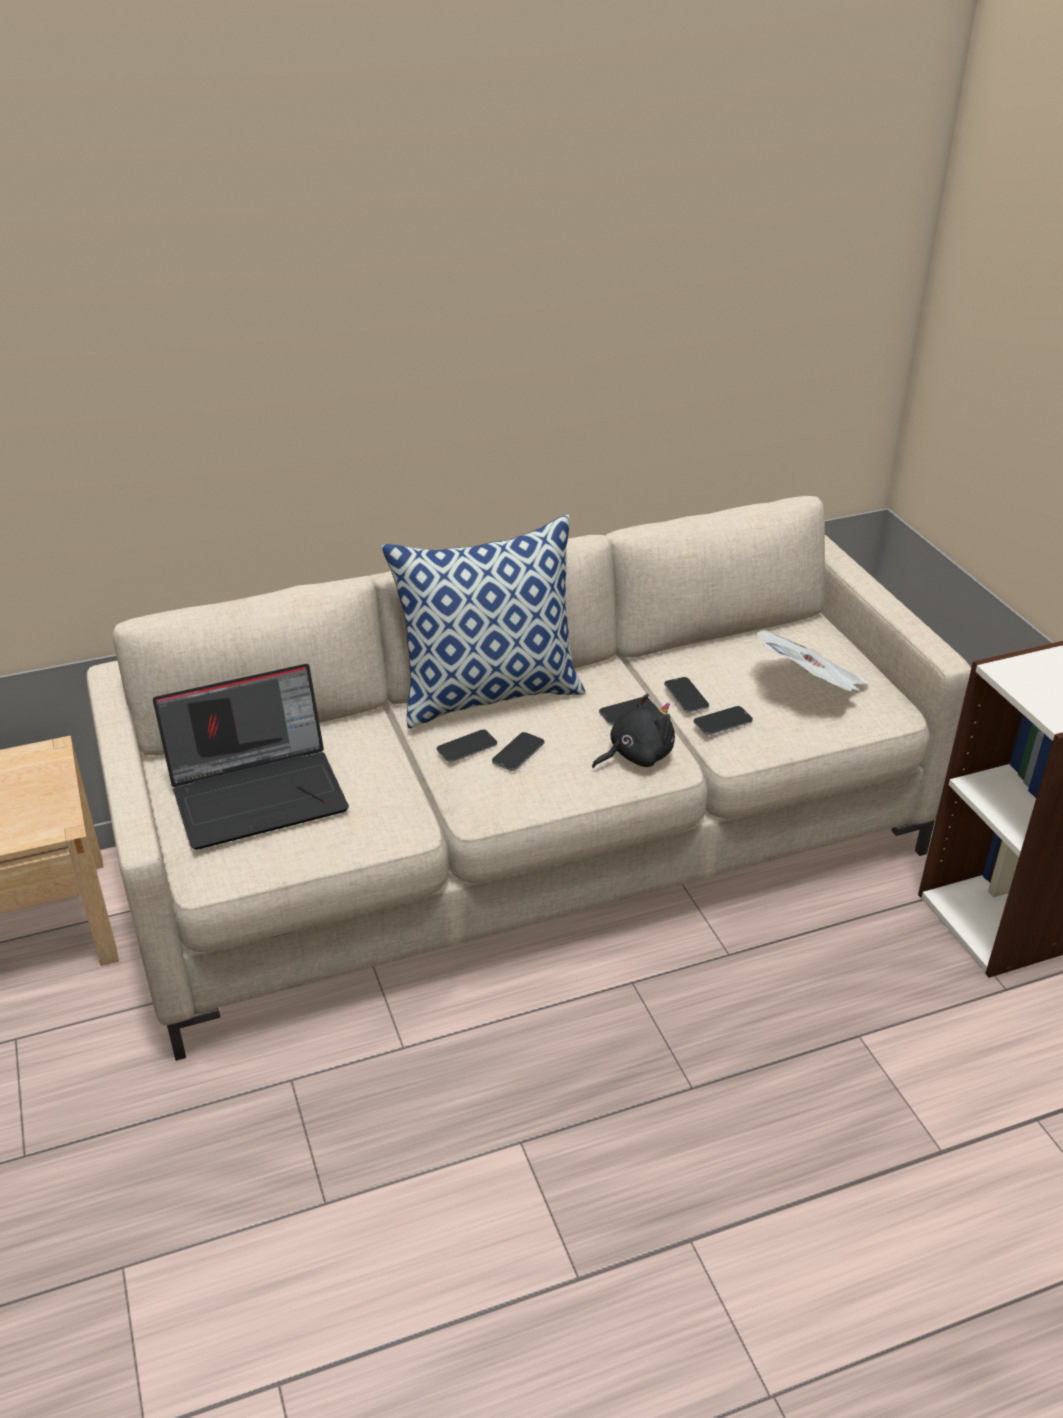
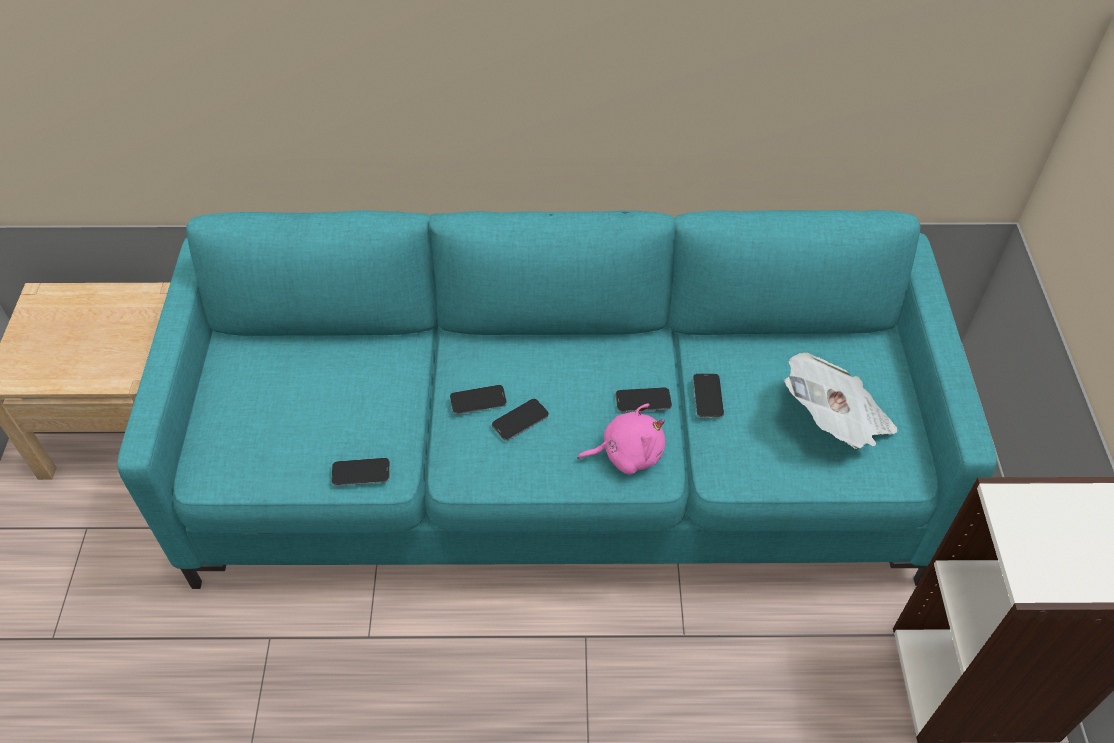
camera: 20 degrees right, 15 degrees up
(260, 792) = (282, 400): laptop -> none
(490, 694) = (527, 343): pillow -> none
(531, 855) = (557, 475): beige sofa -> turquoise sofa
(636, 755) = (627, 453): black plush toy -> pink plush toy
(723, 722) = (727, 438): phone -> phone (361, 472)

